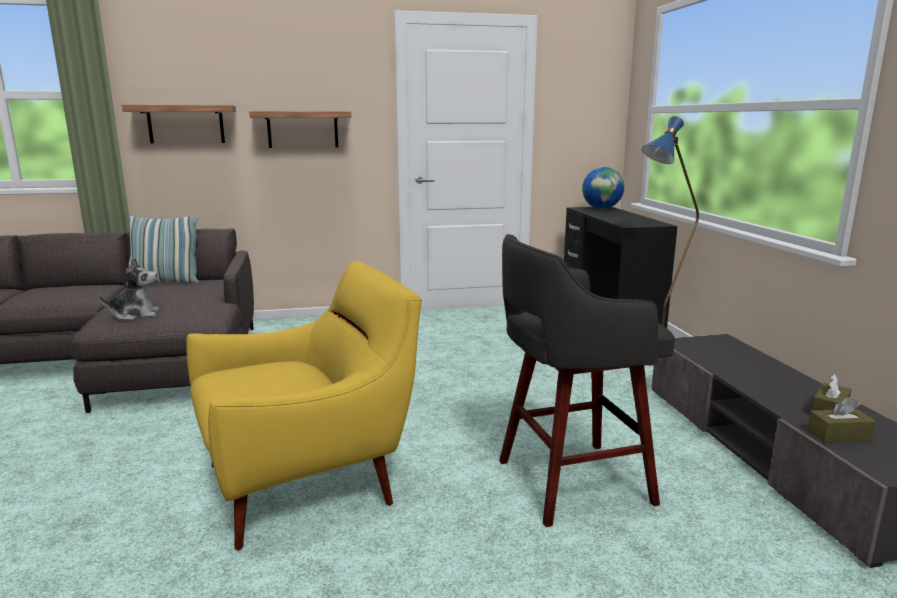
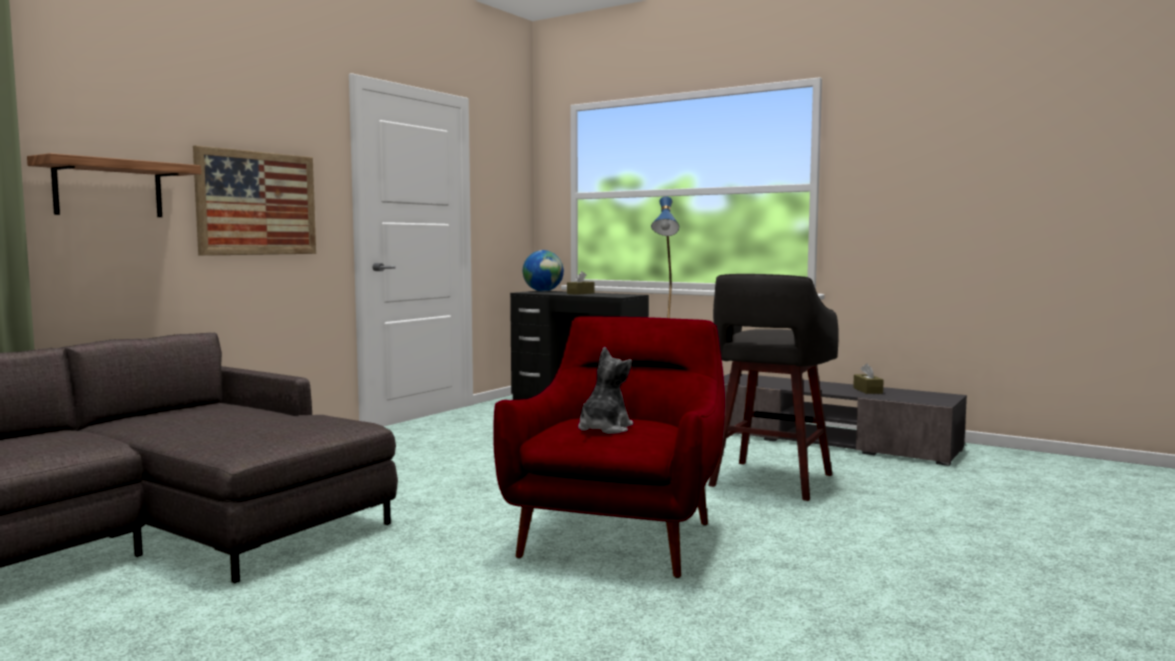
camera: 45 degrees left, 10 degrees down
(135, 315) = (256, 434): plush toy -> plush toy (604, 428)
(165, 283) = (150, 415): pillow -> none
(302, 129) = (257, 203): shelf -> picture
(309, 482) = (620, 536): yellow armchair -> red armchair
(838, 435) = (894, 397): brown tissue box -> brown tissue box (580, 293)

